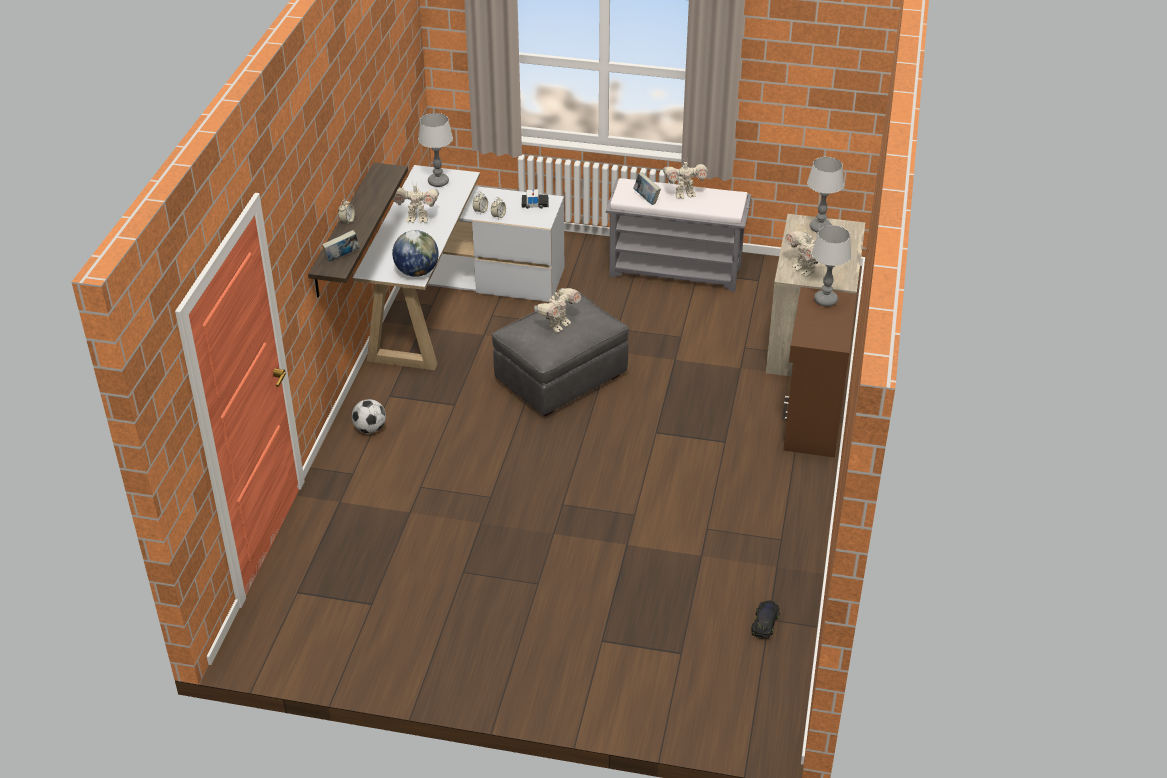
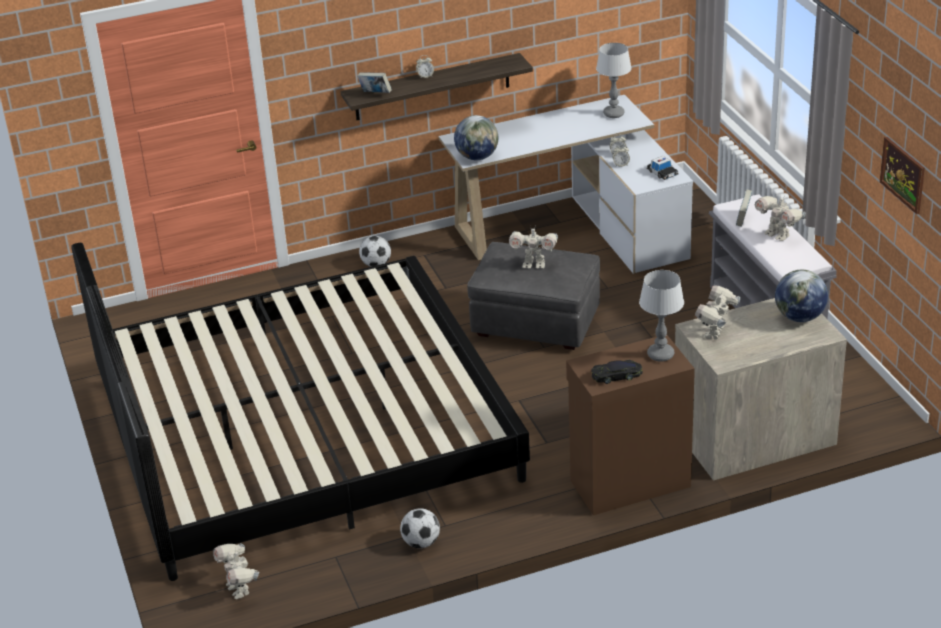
camera: 60 degrees right, 5 degrees down
(417, 219) = (549, 127): toy robot -> toy robot (240, 589)
(576, 570) = (304, 430): none -> bed
(765, 622) = (329, 556): black toy car -> black toy car (617, 375)
(792, 562) = (421, 543): none -> football
(814, 85) = (902, 174): none -> picture
(820, 228) = (799, 317): table lamp -> globe

